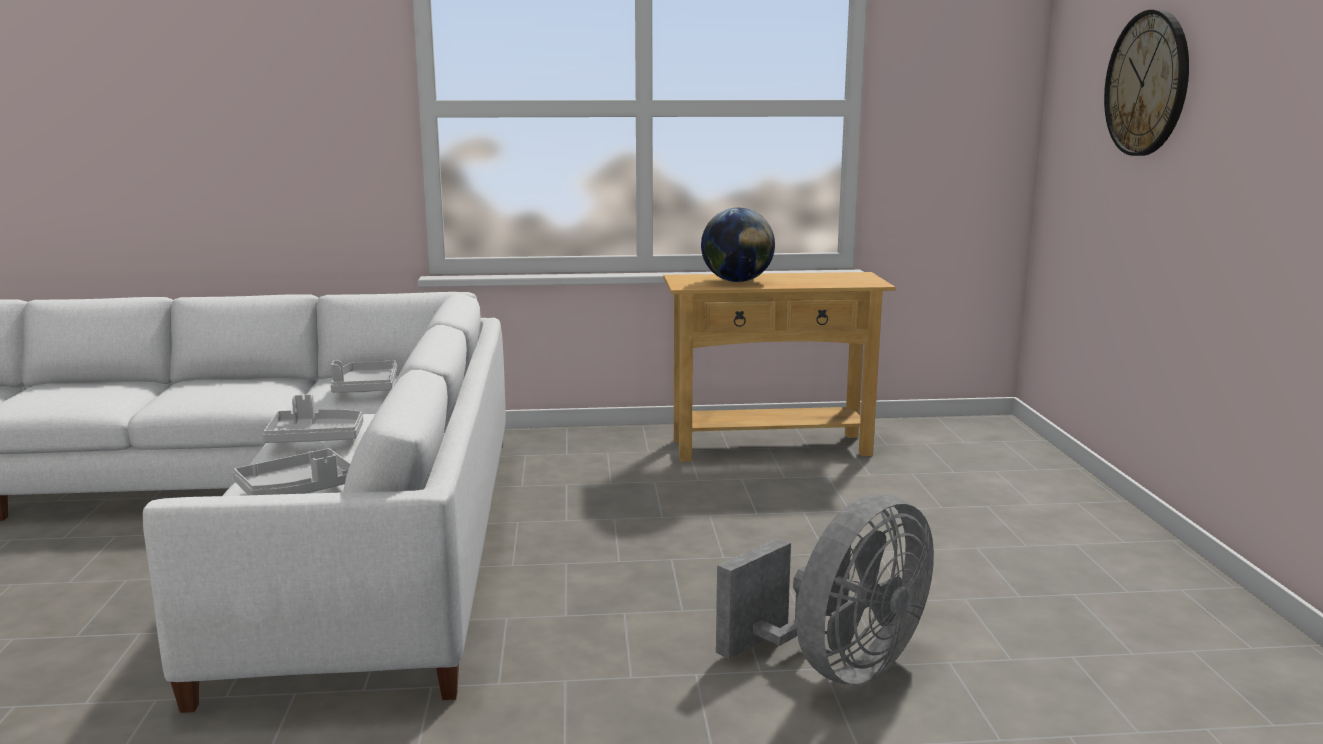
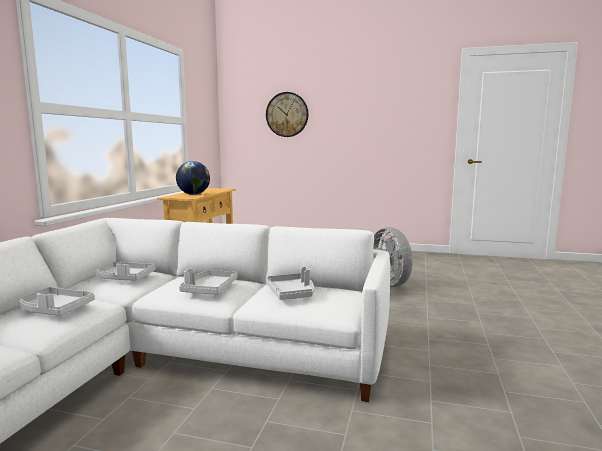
camera: 70 degrees left, 5 degrees down
(227, 391) = (55, 310): none -> grey tray

